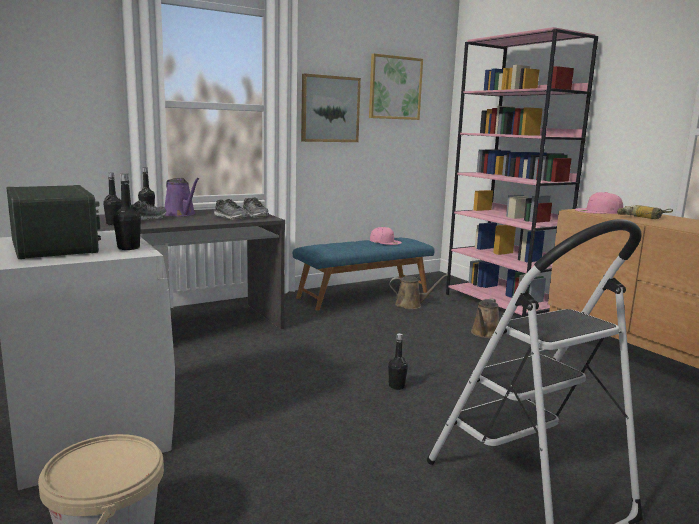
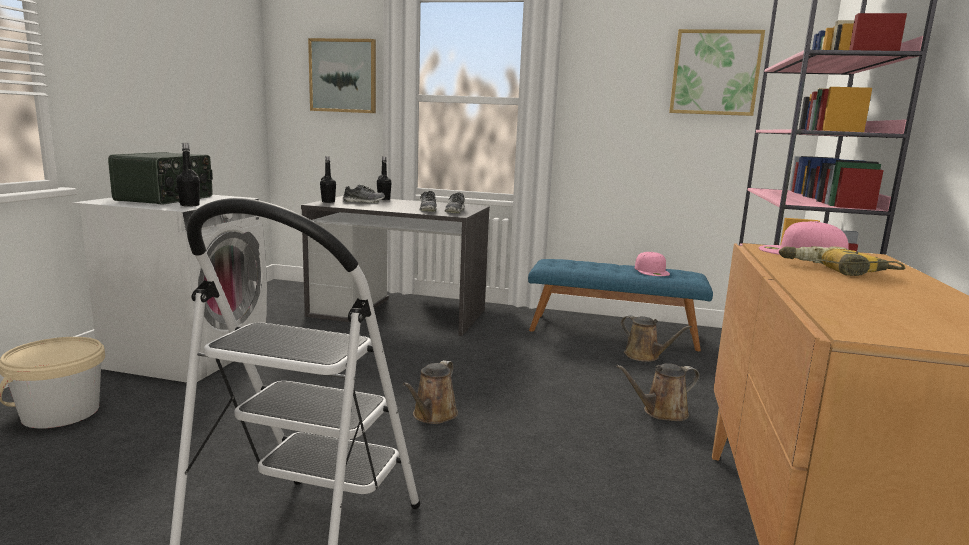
camera: 45 degrees right, 0 degrees up
(181, 214) = (404, 203): purple watering can -> none
(330, 109) = (611, 102): picture -> picture (343, 76)
(396, 386) = (433, 415): black bottle -> brown watering can

